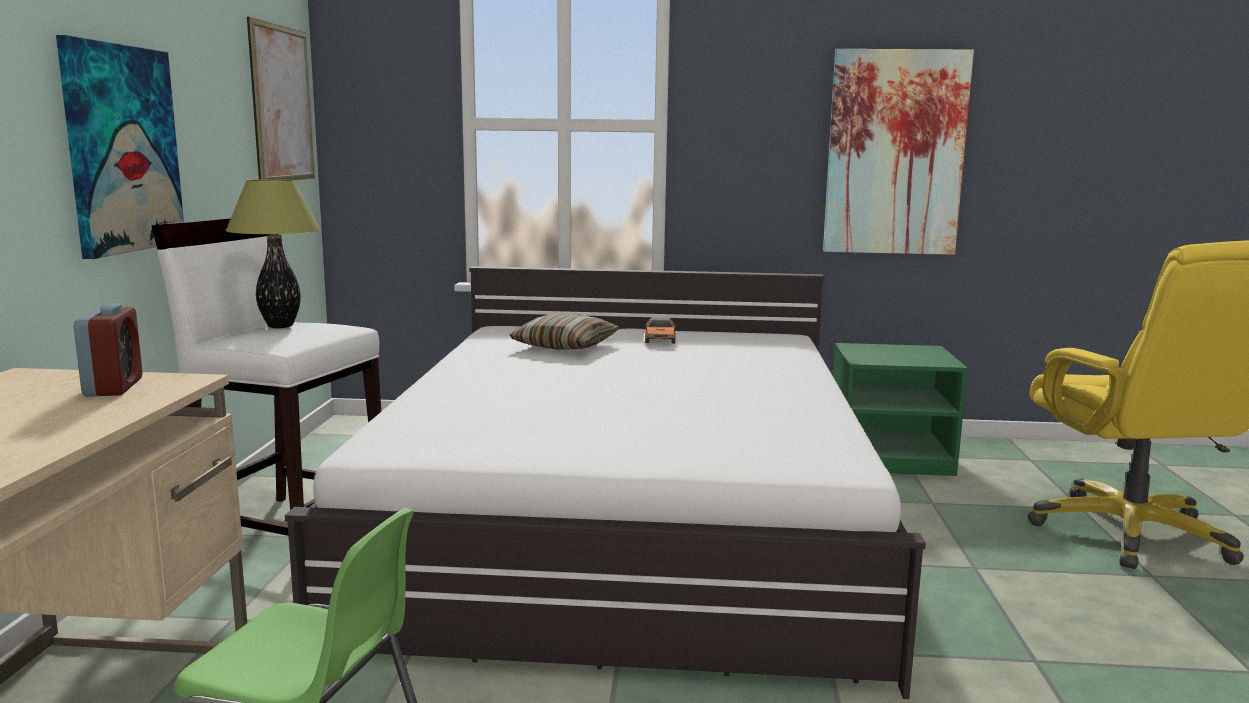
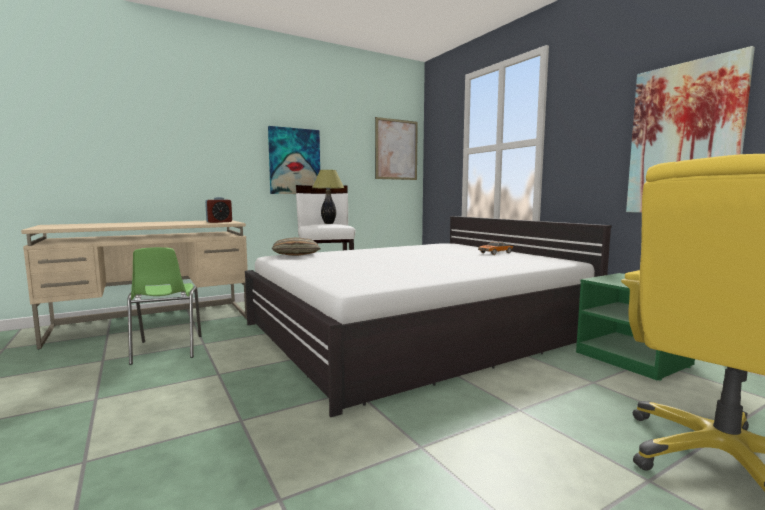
camera: 55 degrees right, 5 degrees down
(565, 346) = (444, 249): pillow -> pillow (296, 254)

